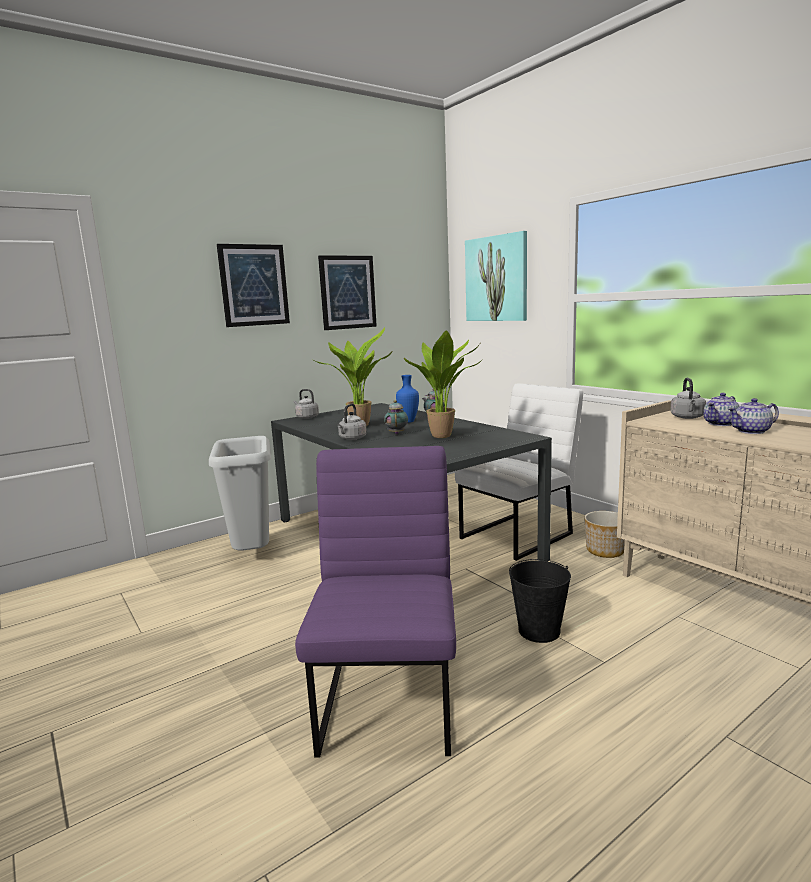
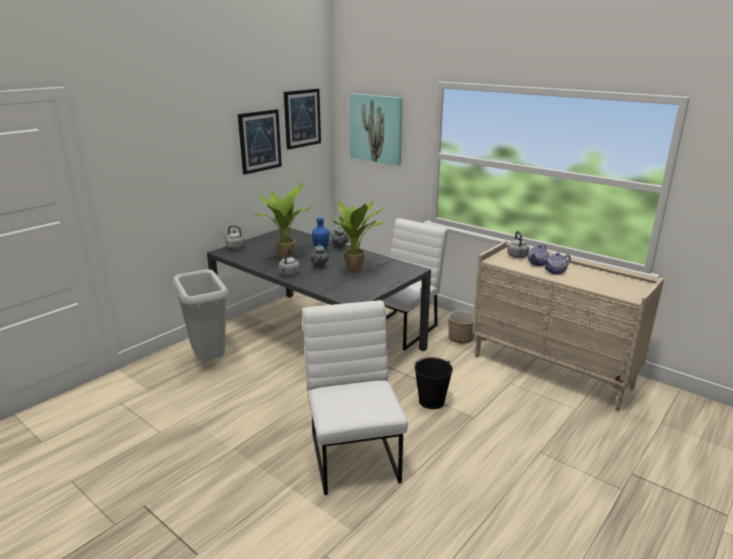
camera: 15 degrees left, 10 degrees up
(254, 285) = (190, 145): picture -> picture (302, 118)
(389, 697) = (354, 454): purple chair -> white chair

